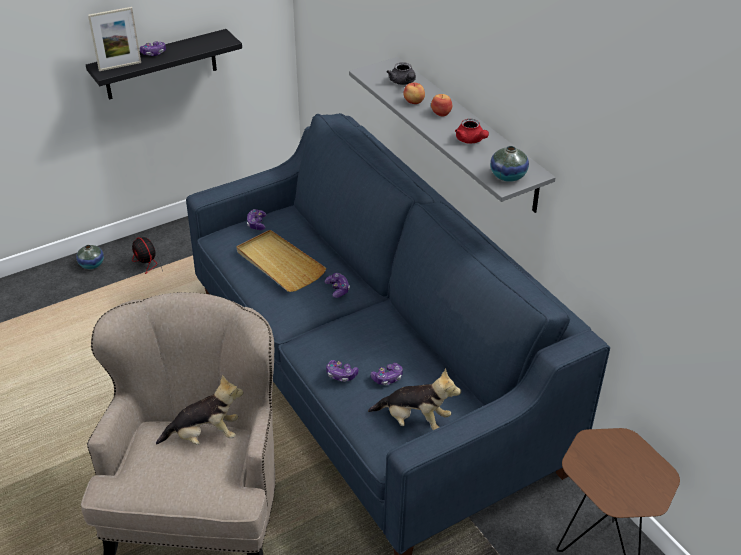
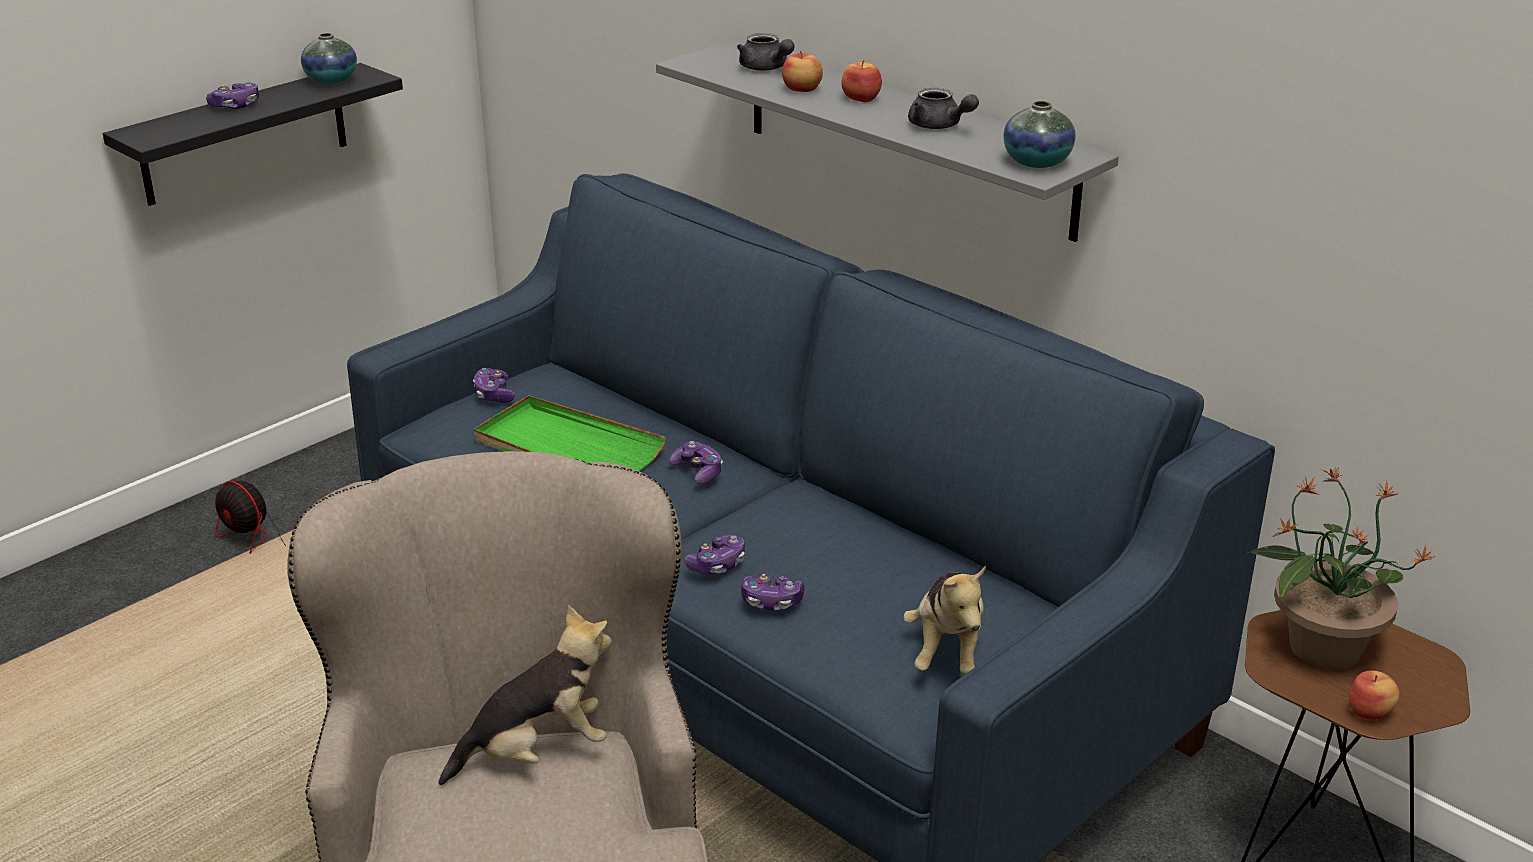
camera: 15 degrees left, 10 degrees down
(92, 264) = (130, 555): vase -> vase (331, 81)
(120, 66) = (176, 128): picture frame -> none
(279, 263) = (567, 448): beige tray -> green tray
(387, 378) = (863, 592): game controller -> game controller (717, 565)
(414, 420) = (947, 651): plush toy -> plush toy turned 90 degrees clockwise
(471, 140) = (939, 126): red teapot -> grey teapot
(608, 456) = (1322, 647): none -> potted plant
(613, 499) = (1370, 712): none -> apple

